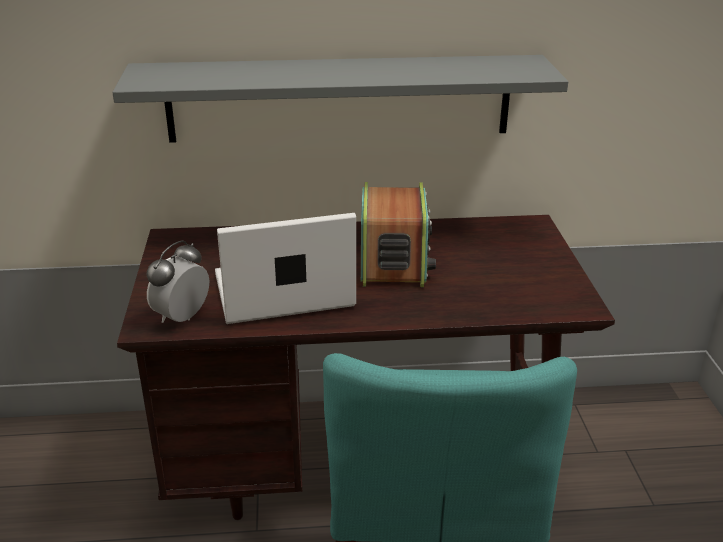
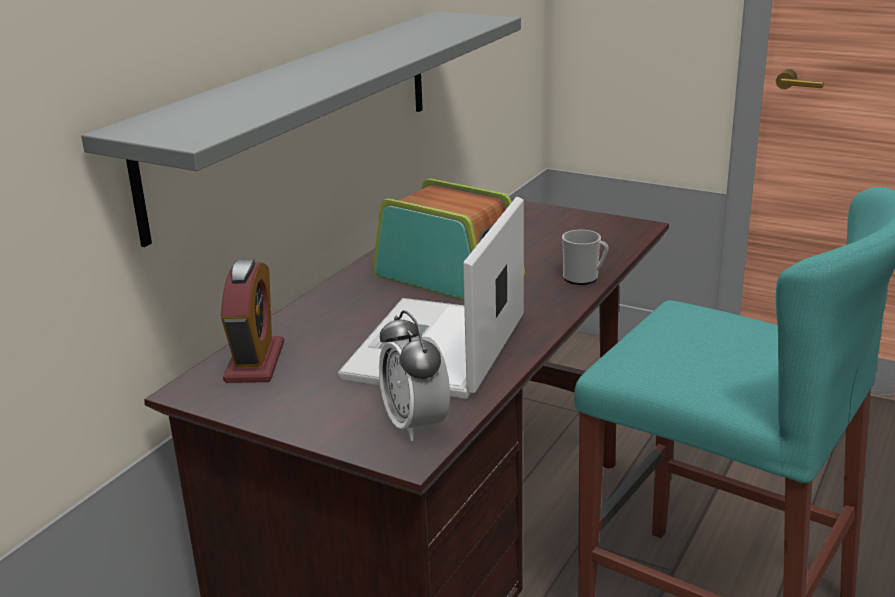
camera: 55 degrees left, 5 degrees down
(214, 241) = (255, 362): none -> alarm clock
(452, 312) = (584, 278): none -> mug

